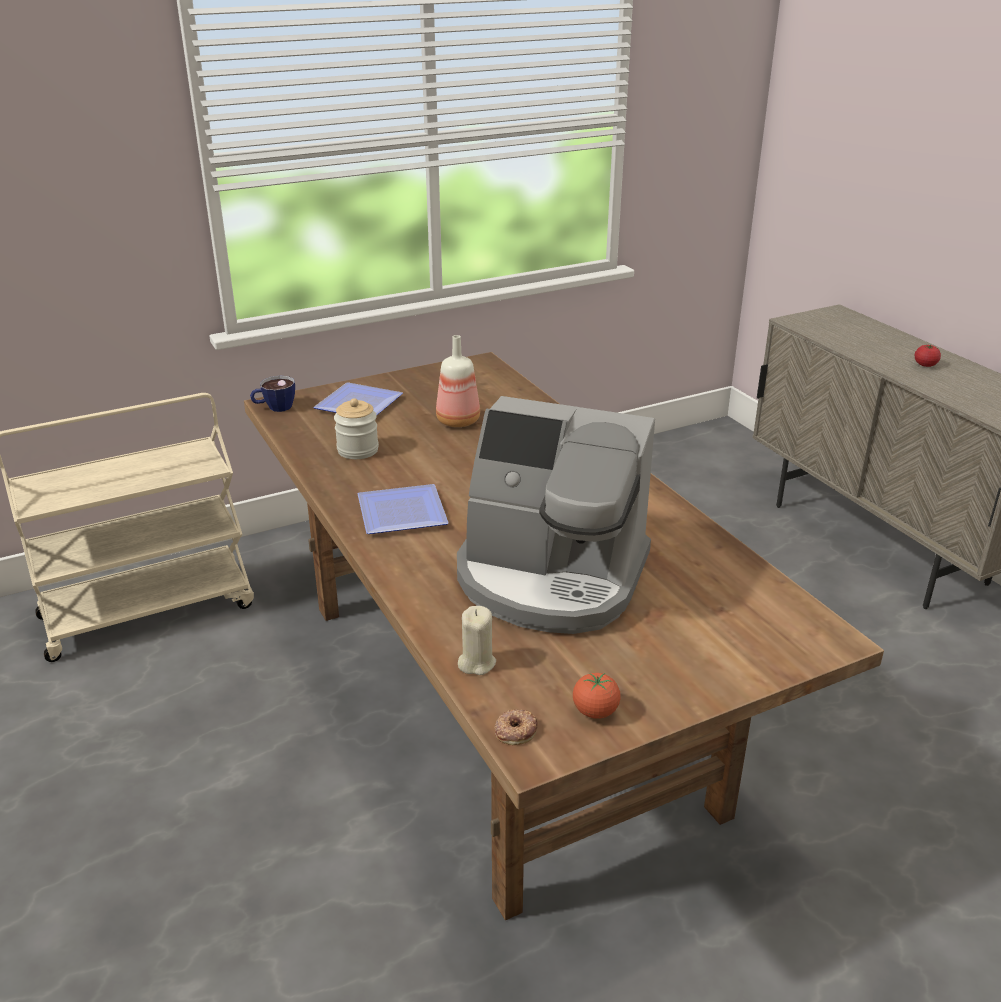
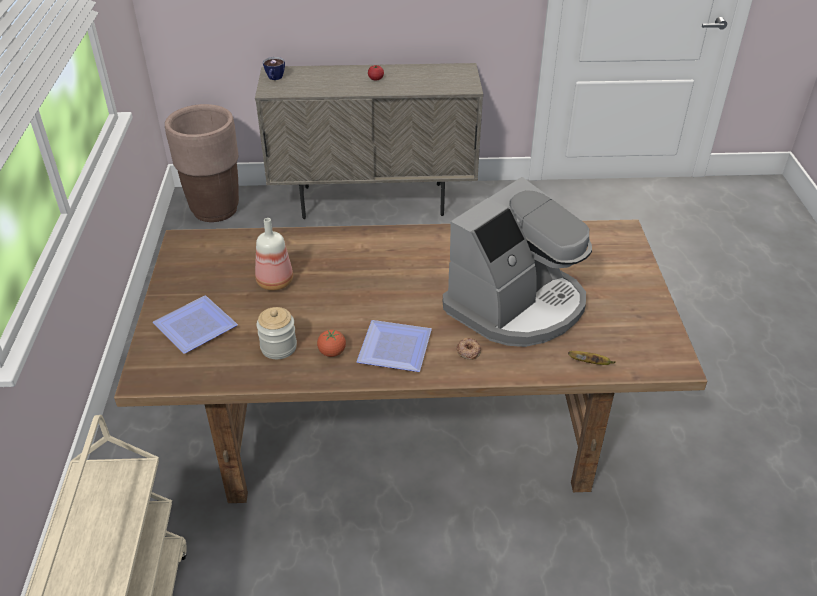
camera: 65 degrees left, 10 degrees up
(274, 407) = (152, 379): cup -> cup (274, 78)
(476, 663) = (590, 363): beige candle -> banana
(515, 730) = (657, 366): donut -> donut (468, 351)
(595, 712) = (652, 331): tomato -> tomato (332, 352)
(721, 450) = (215, 210): none -> brown planter

